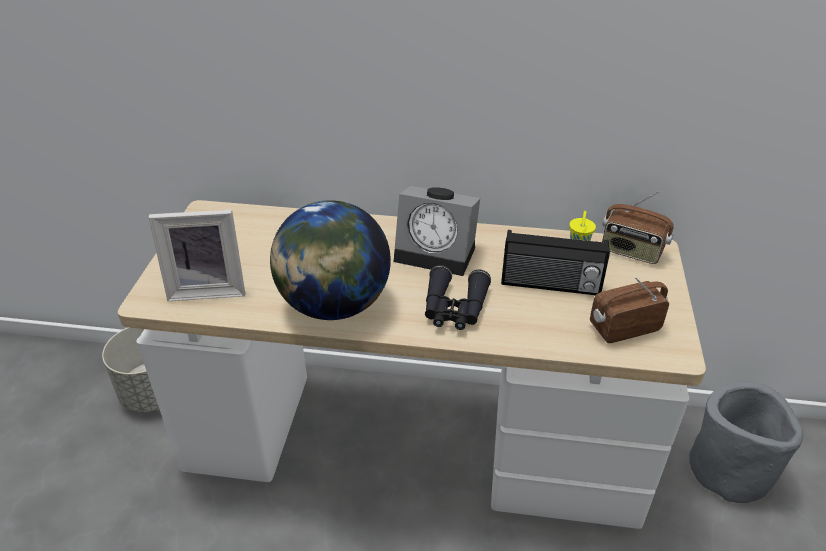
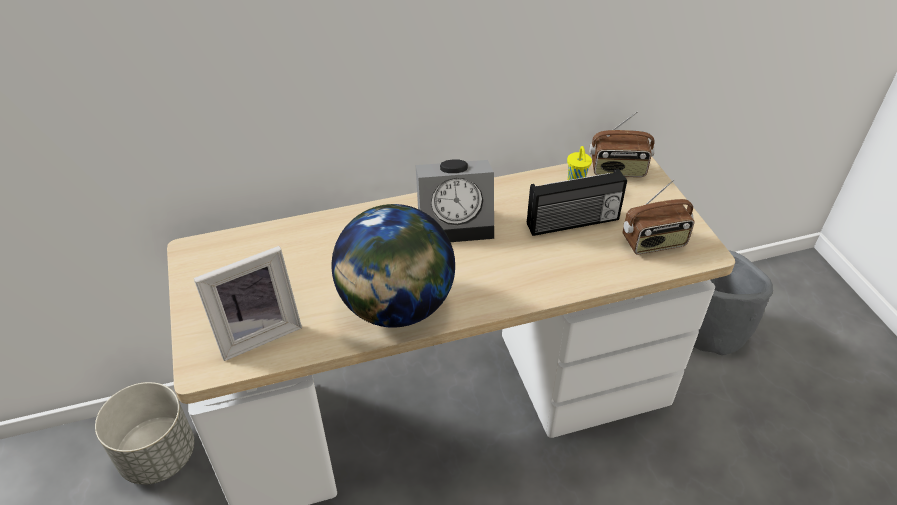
camera: 25 degrees left, 5 degrees up
(454, 308) = (507, 272): black binoculars -> none
(623, 327) = (654, 243): radio -> radio turned 150 degrees counterclockwise

